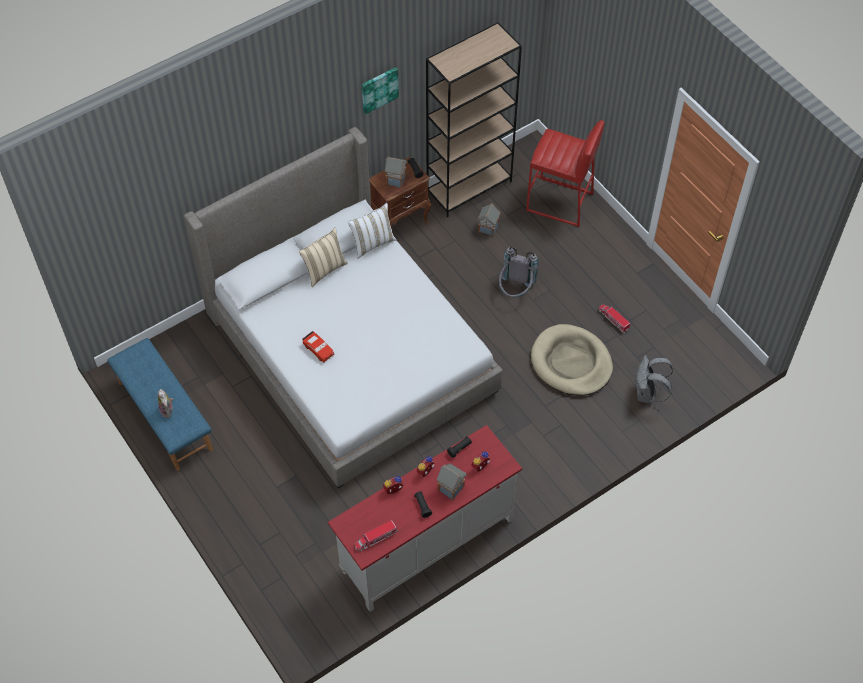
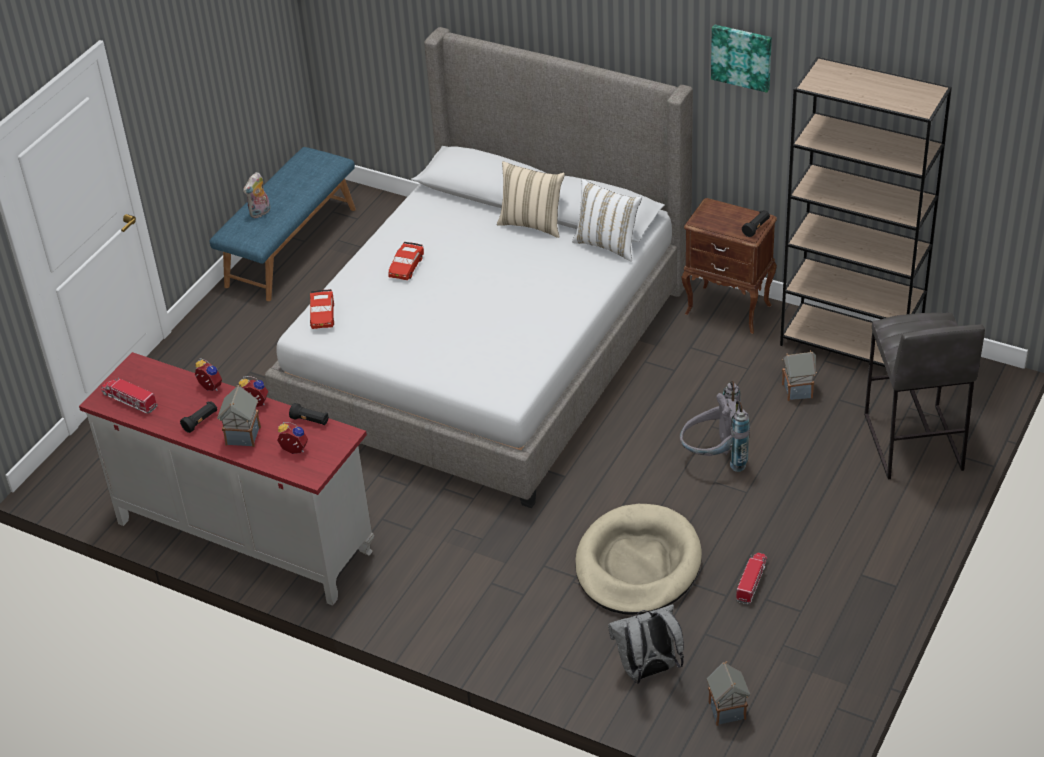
camera: 65 degrees right, 15 degrees down
(334, 411) = (322, 314): none -> red toy car
(396, 180) = (724, 219): toy house -> toy house (727, 711)
(560, 202) = (912, 442): red stool -> grey stool

